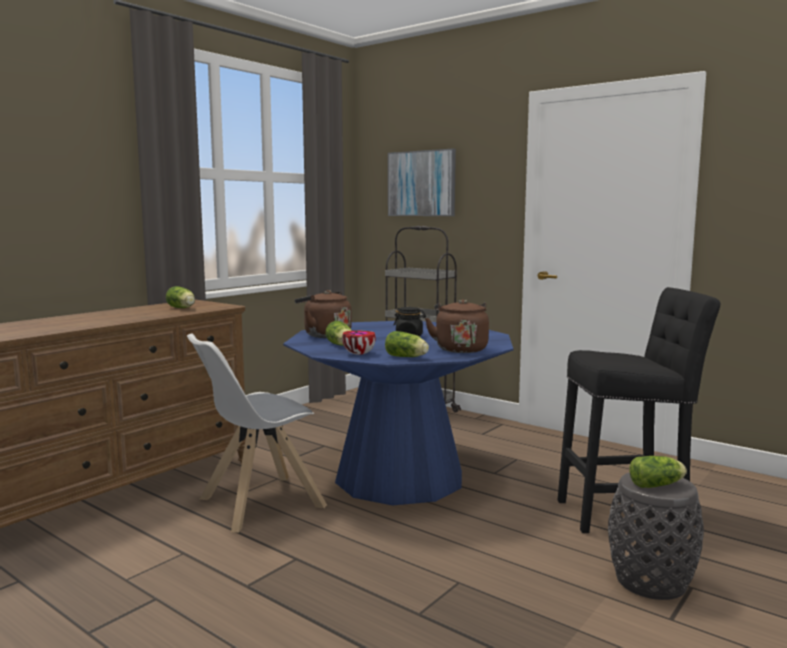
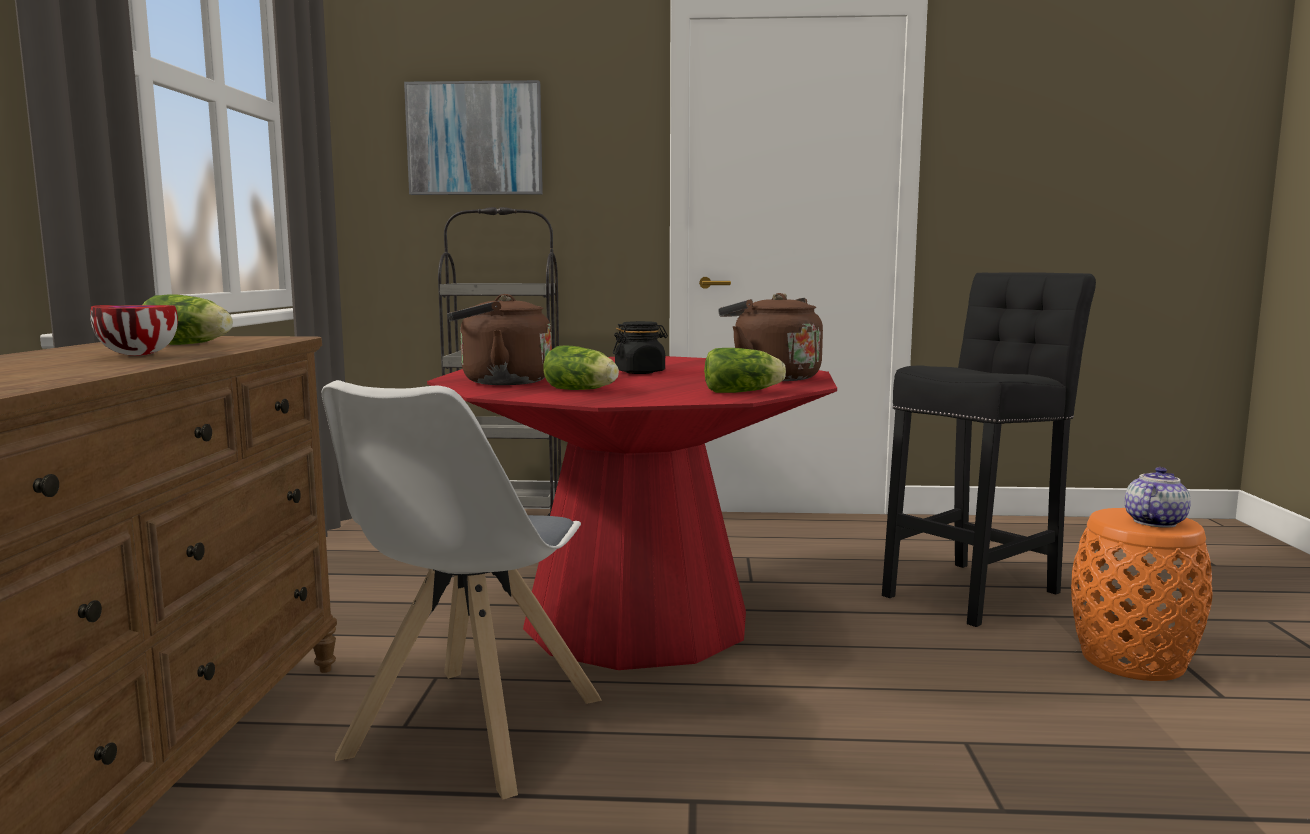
camera: 35 degrees left, 0 degrees up
(359, 354) = (659, 396): bowl -> bowl (139, 355)
(399, 477) = (636, 620): blue dining table -> red dining table
(650, 581) = (1131, 661): grey stool -> orange stool
(658, 485) = (1153, 522): lettuce -> teapot

